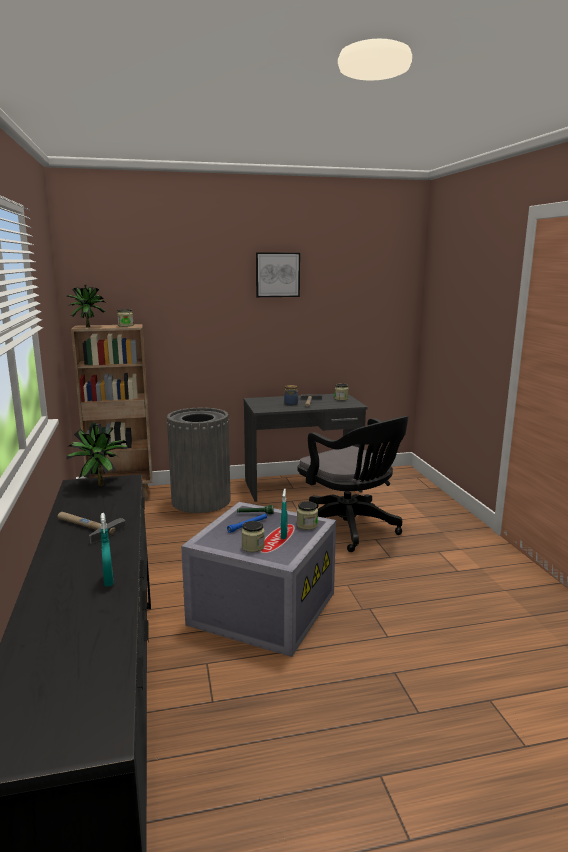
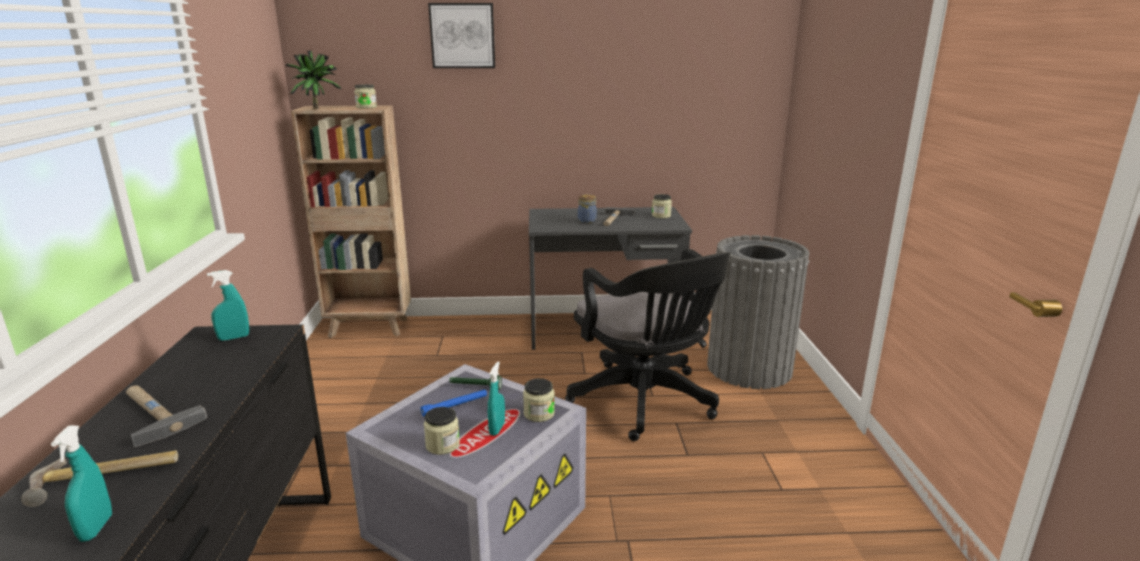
camera: 10 degrees right, 5 degrees up
(88, 559) = (106, 478): none -> hammer
(99, 484) = (234, 338): potted plant -> turquoise spray bottle
(201, 501) = (464, 343): grey trash can -> grey trash can (749, 368)
(277, 275) = (578, 38): picture -> picture (462, 36)

